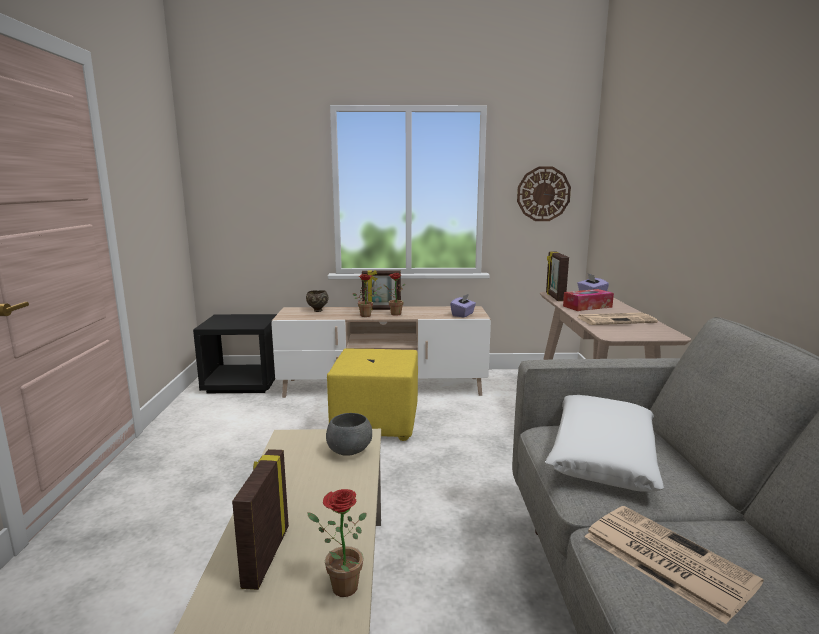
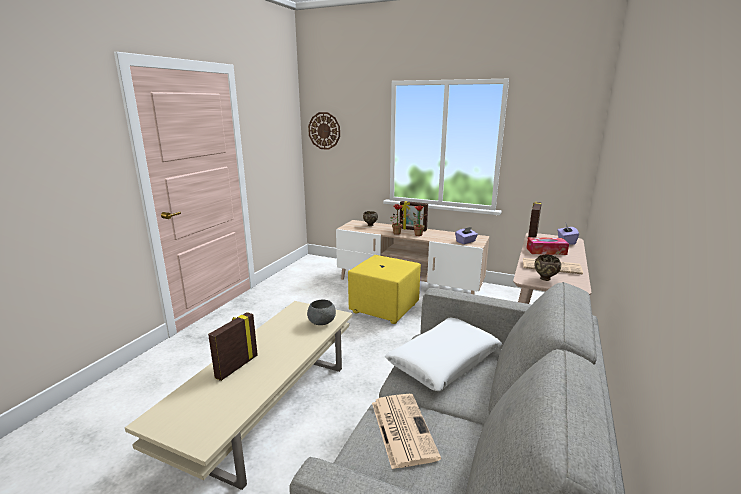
camera: 25 degrees right, 5 degrees up
(243, 383) = (325, 265): black nightstand -> none
(339, 586) = (255, 391): potted plant -> none
(543, 194) = (553, 151): wall clock -> wall clock (324, 130)
(629, 332) = (545, 279): none -> brown bowl

